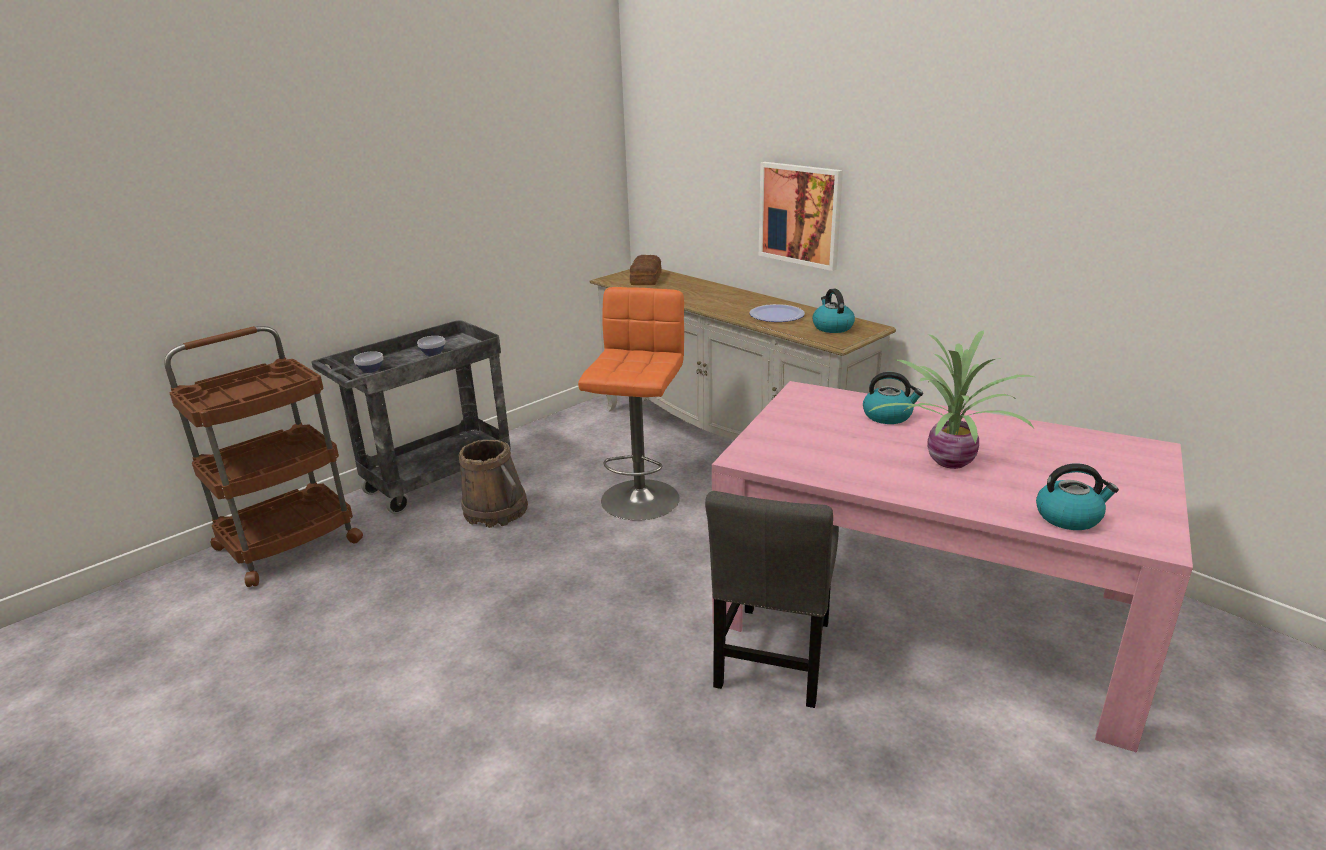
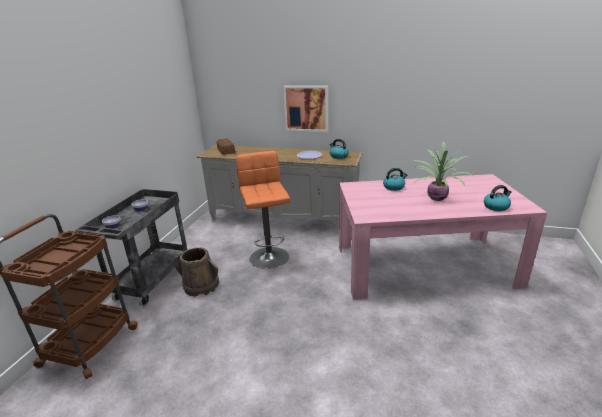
camera: 30 degrees left, 0 degrees up
(773, 660) = (390, 304): grey chair -> none

